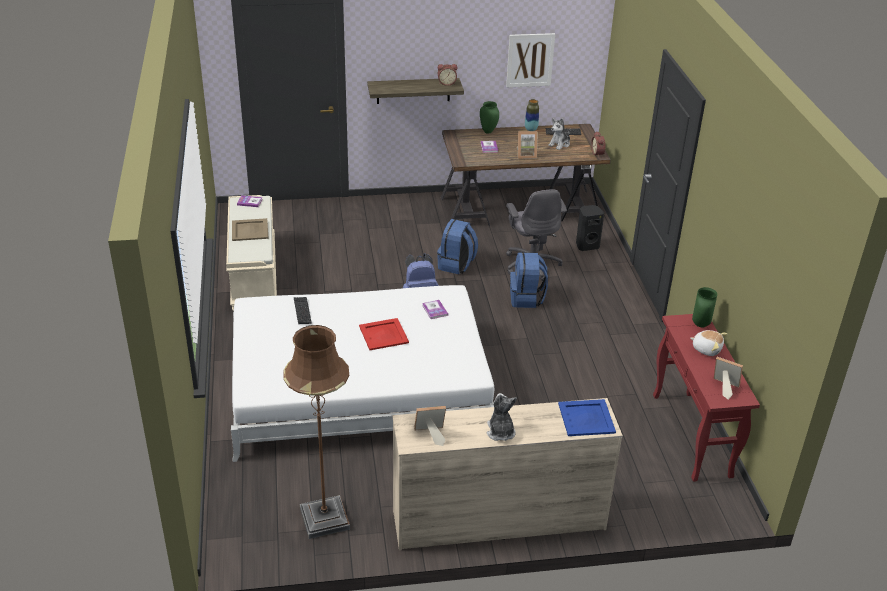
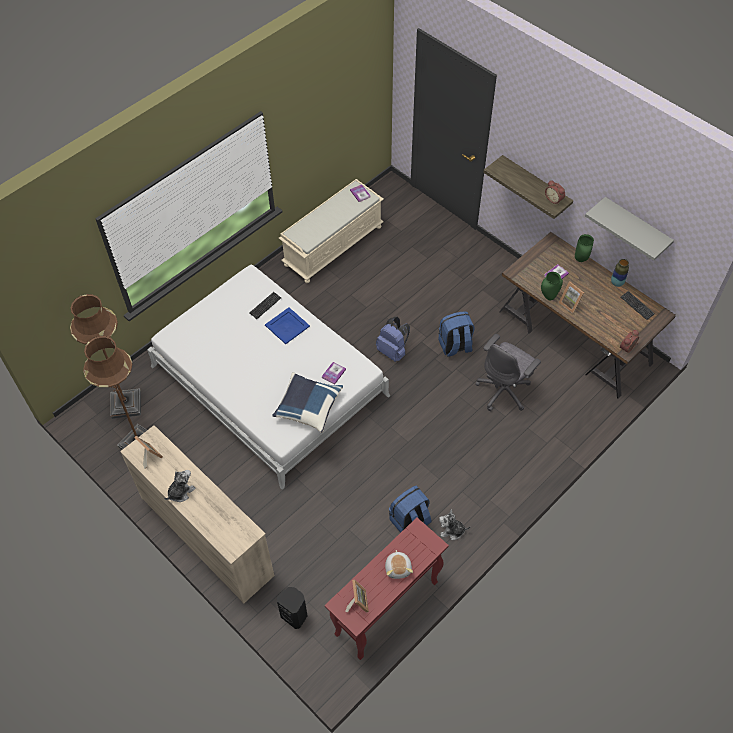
camera: 55 degrees right, 20 degrees up
(250, 230) = (328, 217): beige tray -> none
(259, 505) = (126, 404): none -> brown floor lamp
(384, 334) = (280, 364): red tray -> none
(455, 342) = (308, 407): none -> blue pillow
(527, 298) = (456, 413): blue backpack -> blue backpack (410, 521)
(530, 60) = (636, 226): picture -> grey shelf
(559, 144) = (614, 315): plush toy -> plush toy (452, 531)
(586, 245) = (567, 411): black speaker -> black speaker (295, 615)
(586, 418) = (232, 532): blue tray -> blue tray (286, 326)
(700, 324) = (427, 548): green vase -> green vase (548, 296)

